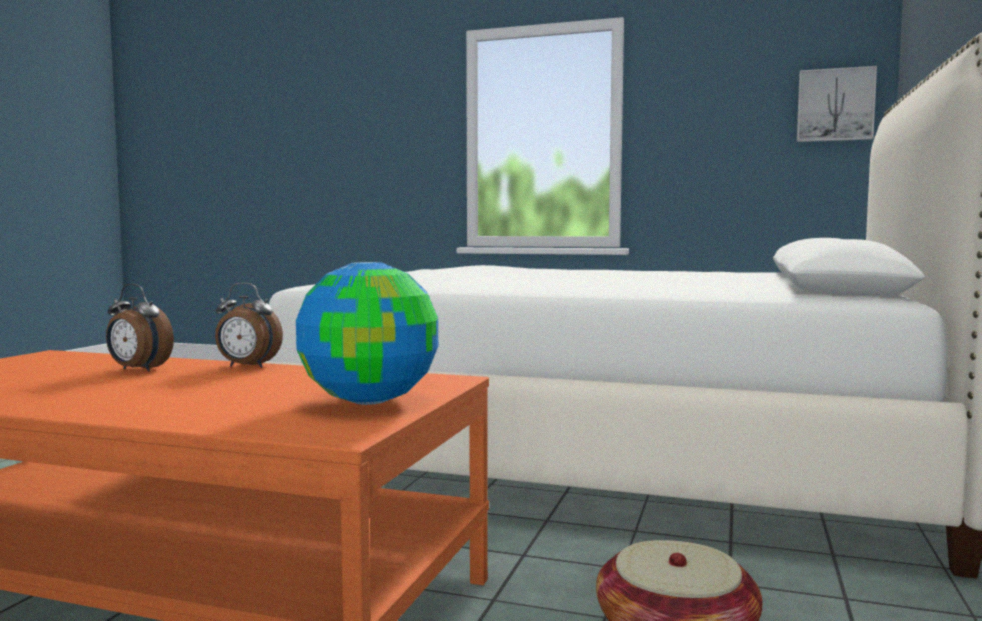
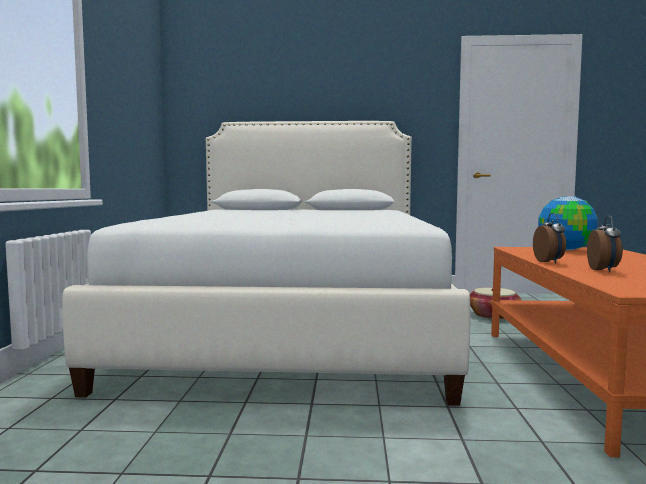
camera: 105 degrees left, 0 degrees up
(835, 105) = (152, 106): picture -> none

